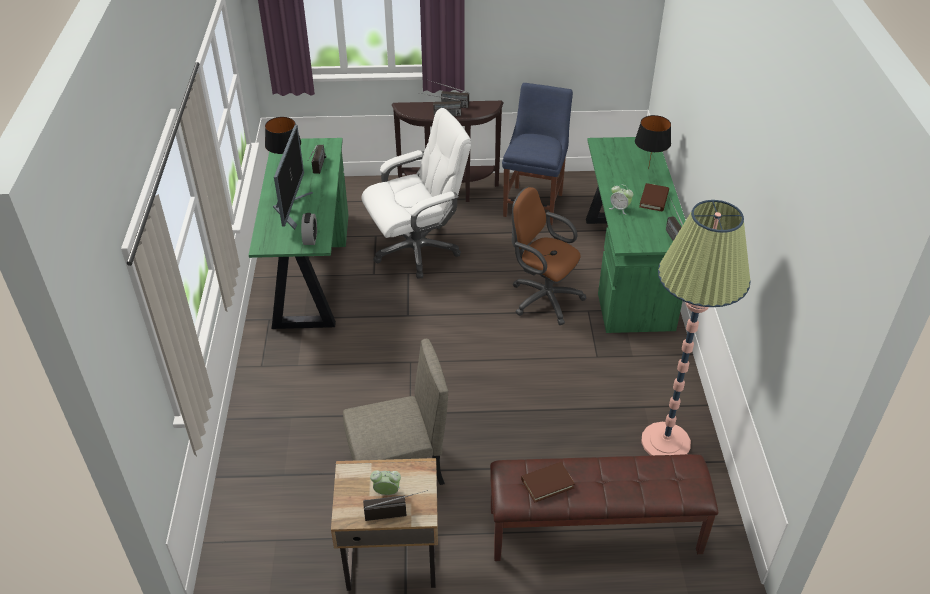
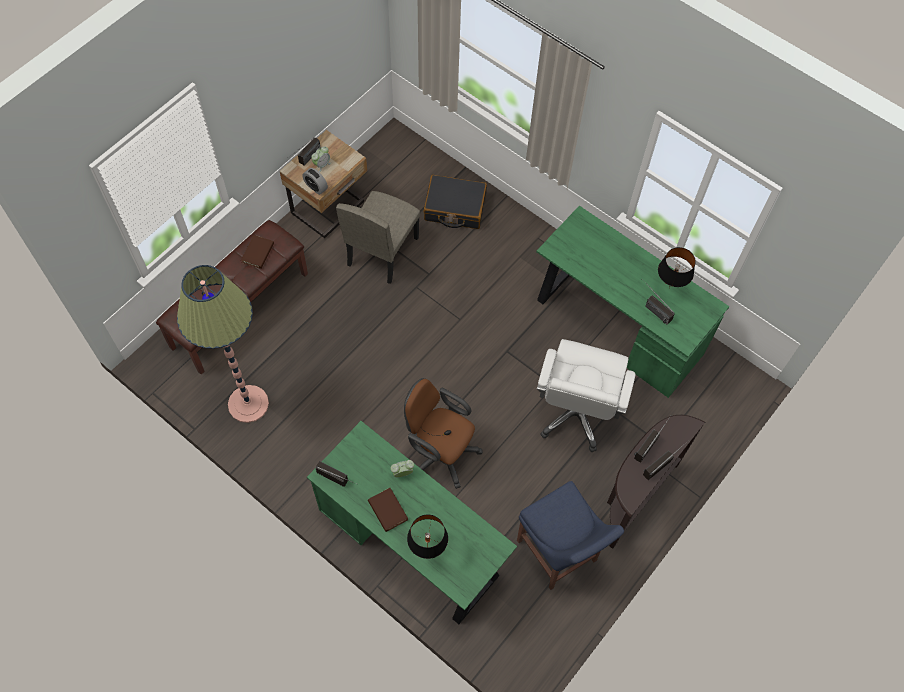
camera: 130 degrees right, 20 degrees up
(283, 448) = (455, 208): none -> black suitcase
(291, 208) = (612, 260): monitor -> none
(310, 238) = (563, 249): alarm clock -> alarm clock (316, 187)
(542, 298) = (440, 452): brown office chair -> brown office chair turned 135 degrees counterclockwise

